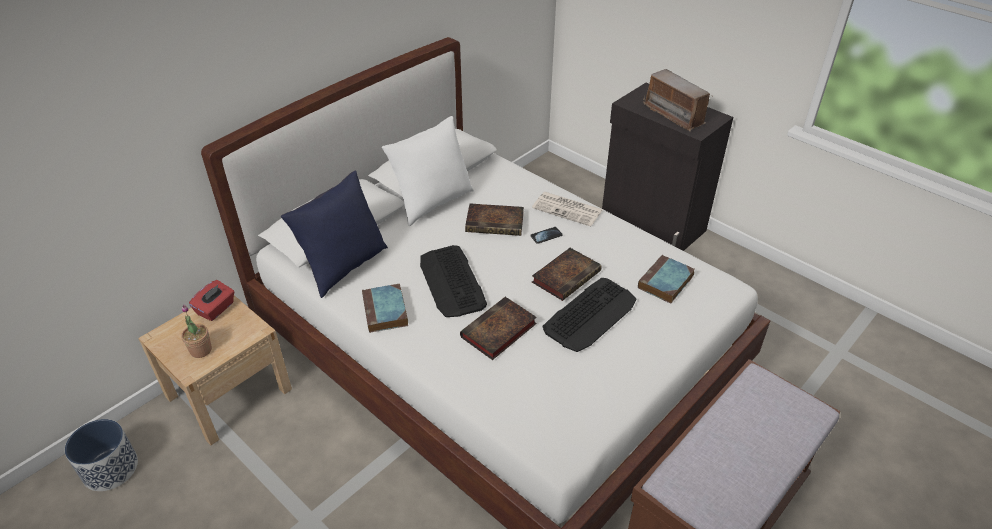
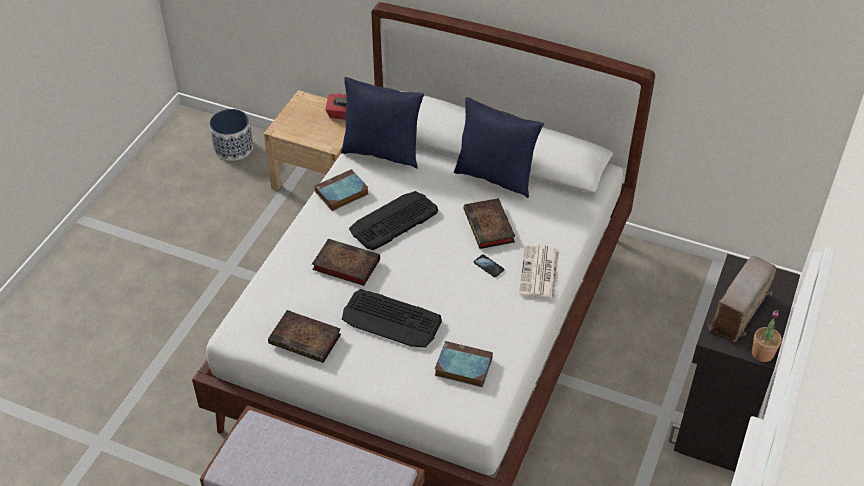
camera: 70 degrees right, 5 degrees up
(201, 350) = (299, 125): potted plant -> potted plant (762, 353)
(432, 203) = (495, 177): white pillow -> blue pillow
(566, 276) = (437, 293): book -> book (307, 339)

